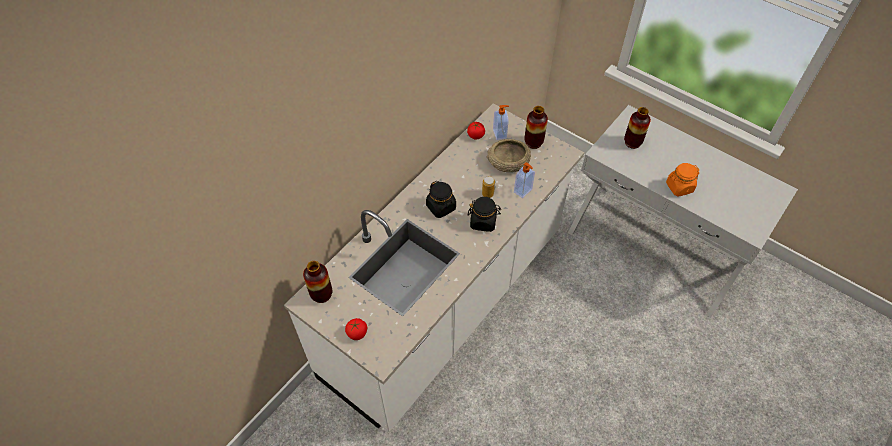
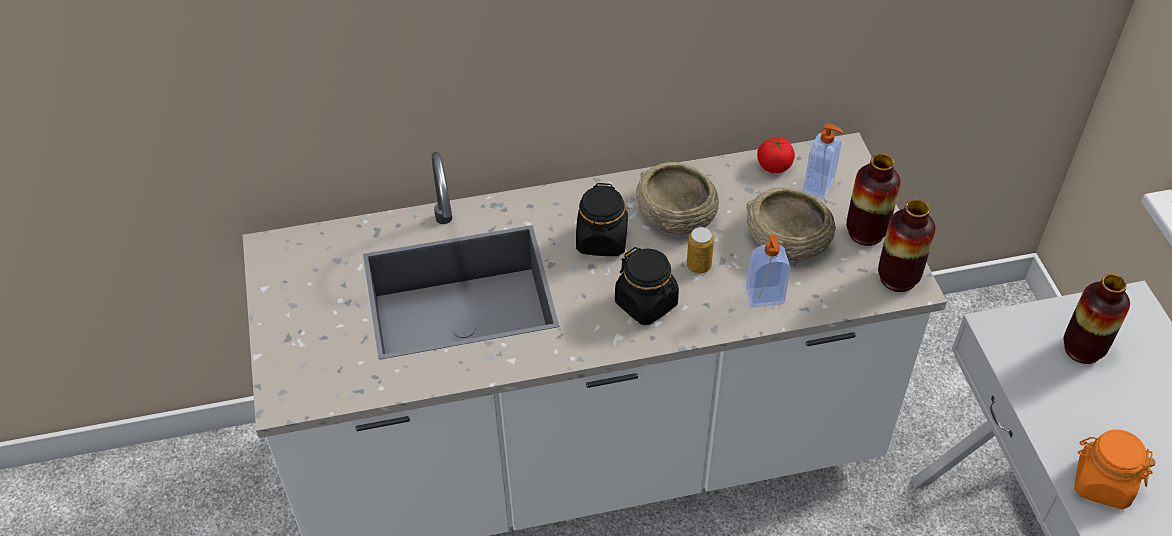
camera: 40 degrees right, 5 degrees down
(321, 294) = (303, 254): vase -> vase (898, 278)
(357, 333) = (293, 338): tomato -> none
(457, 178) = (675, 213): none -> beige bowl

